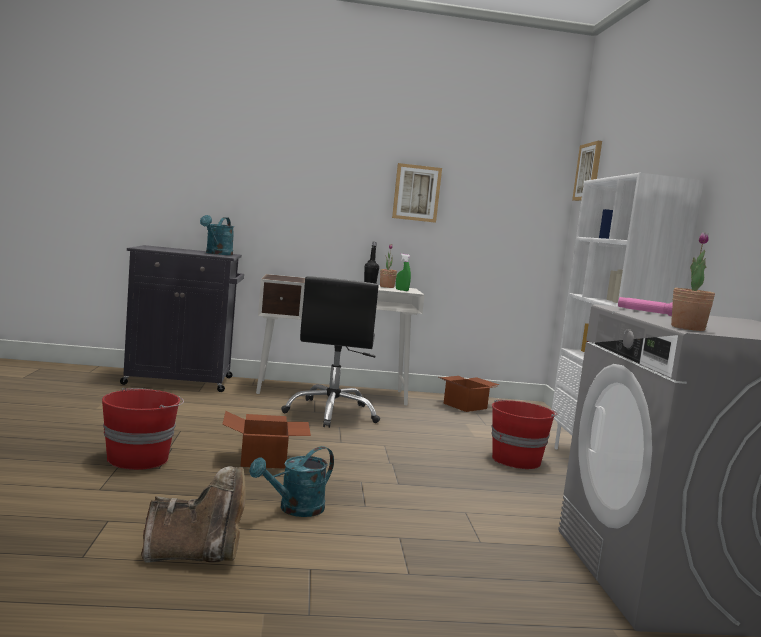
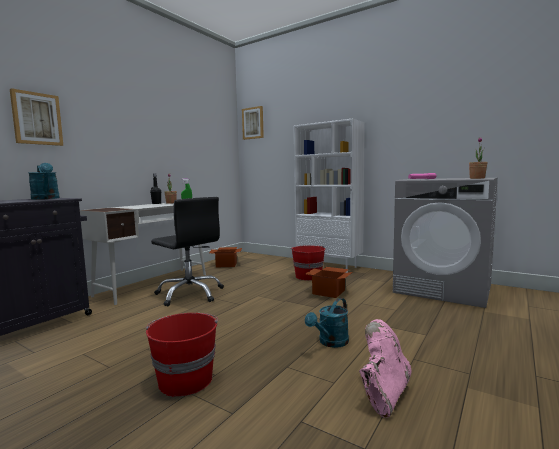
camera: 50 degrees left, 0 degrees up
(196, 556) = (383, 393): brown boot -> pink boot
(265, 460) = (243, 332): cardboard box -> cardboard box (329, 292)
(295, 509) = (330, 343): turquoise watering can -> turquoise watering can turned 45 degrees clockwise
(416, 193) = (168, 138): picture -> picture (37, 118)

